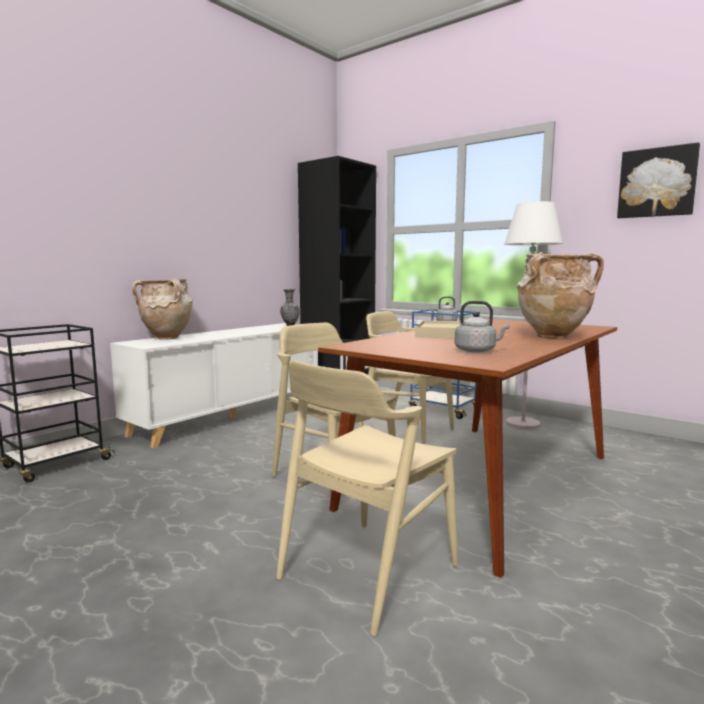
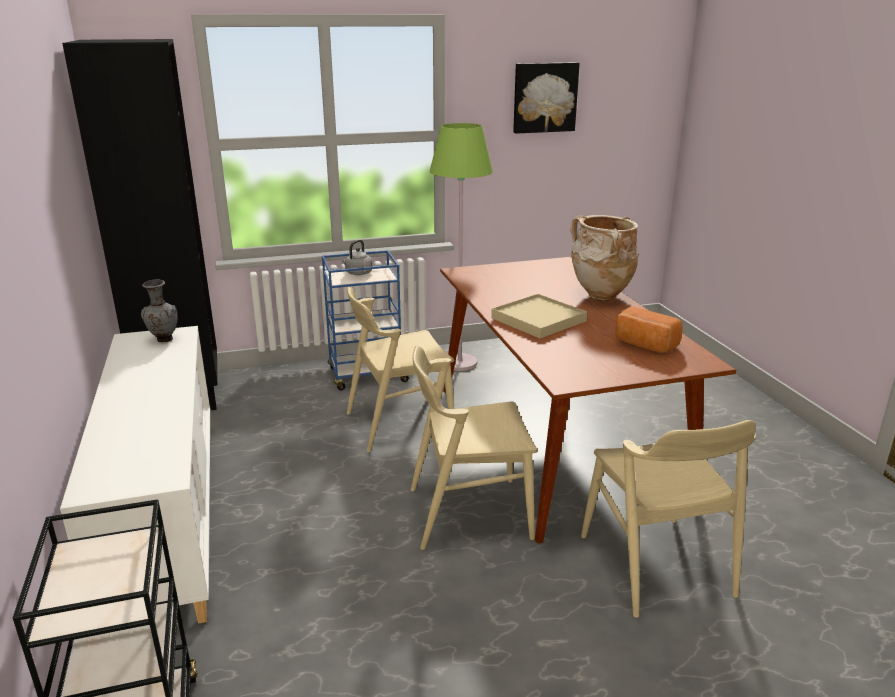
camera: 55 degrees left, 15 degrees up
(167, 338) = (114, 450): beige vase -> none
(477, 351) = (644, 345): grey kettle -> bread
(523, 424) = (459, 363): white floor lamp -> green floor lamp

